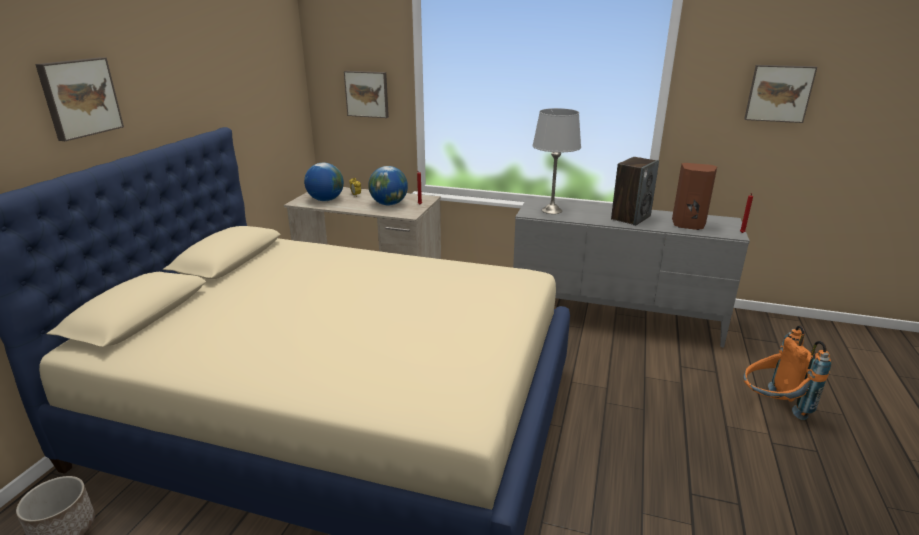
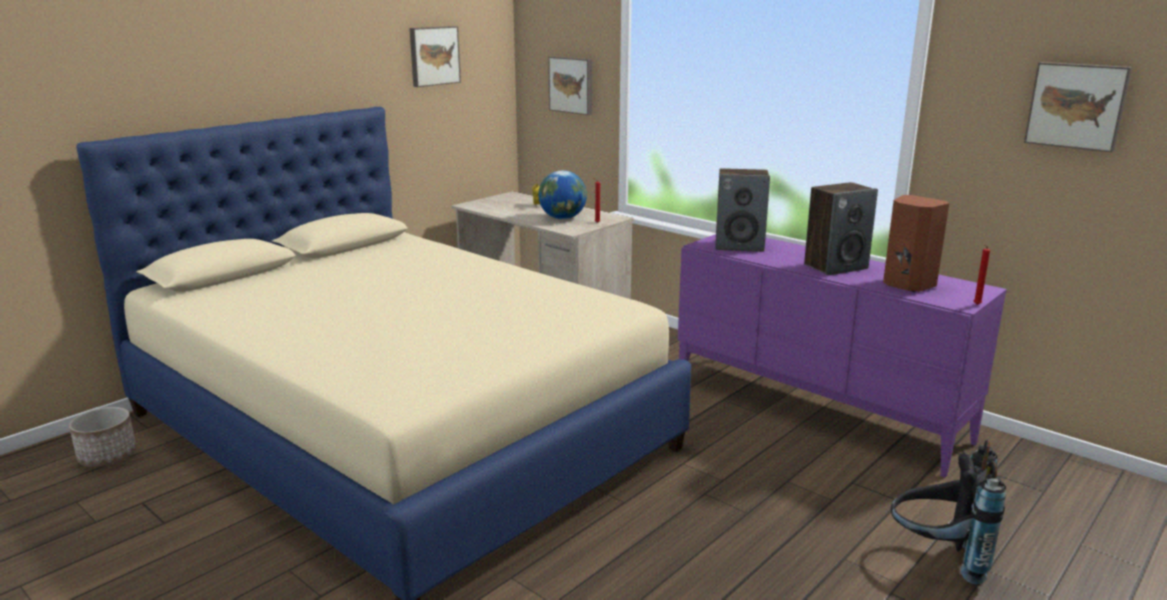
camera: 25 degrees right, 5 degrees down
(79, 97) = (218, 61): picture -> picture (433, 56)
(326, 200) = (499, 206): globe -> none
(552, 210) = (739, 245): grey table lamp -> speaker
(614, 316) = (818, 410): grey dresser -> purple dresser
(771, 407) = (938, 558): orange backpack -> black backpack

